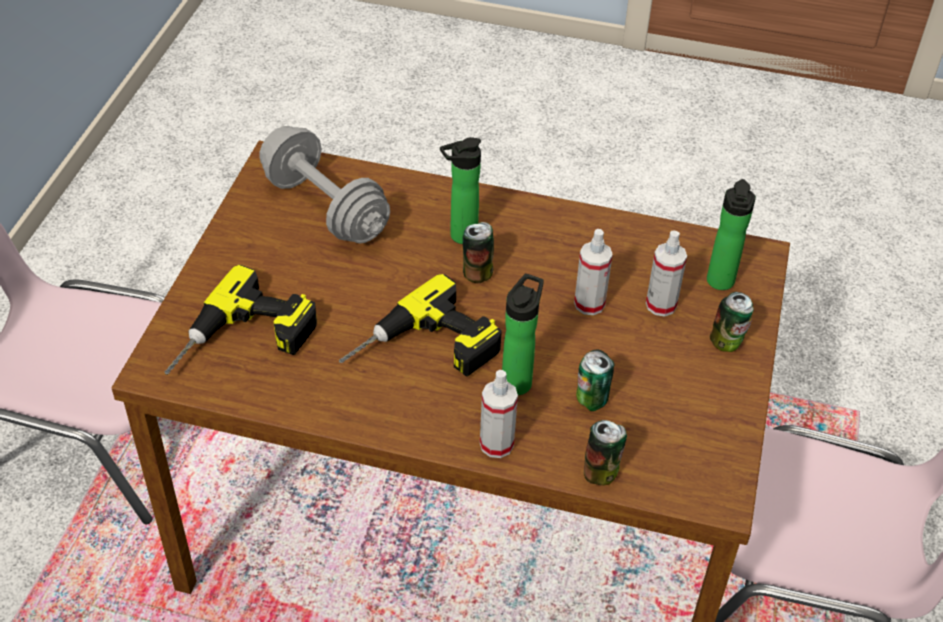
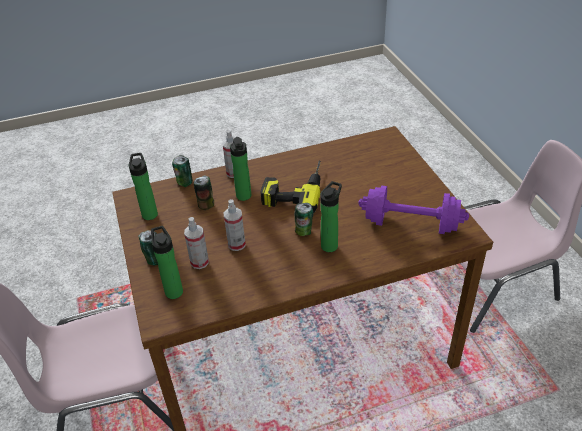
camera: 150 degrees right, 5 degrees down
(243, 343) = (369, 157): power drill -> none
(325, 208) = (411, 224): grey dumbbell -> purple dumbbell
(698, 436) = (149, 213): none -> bottle

